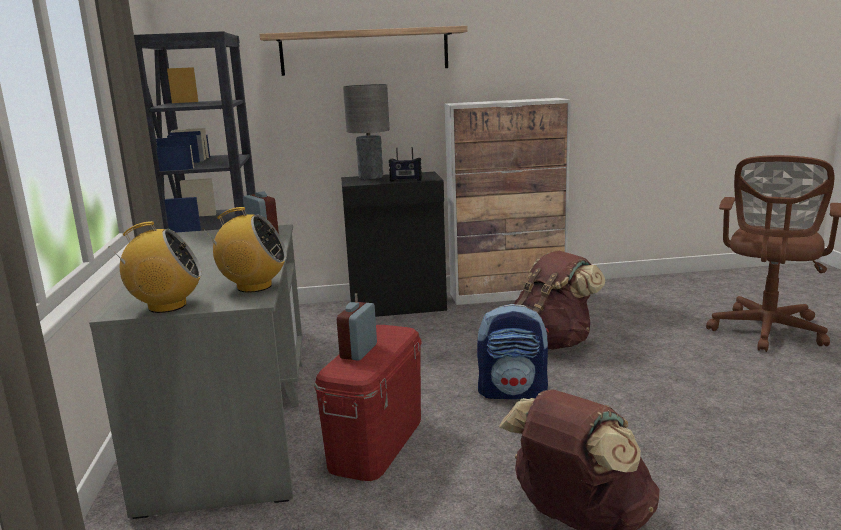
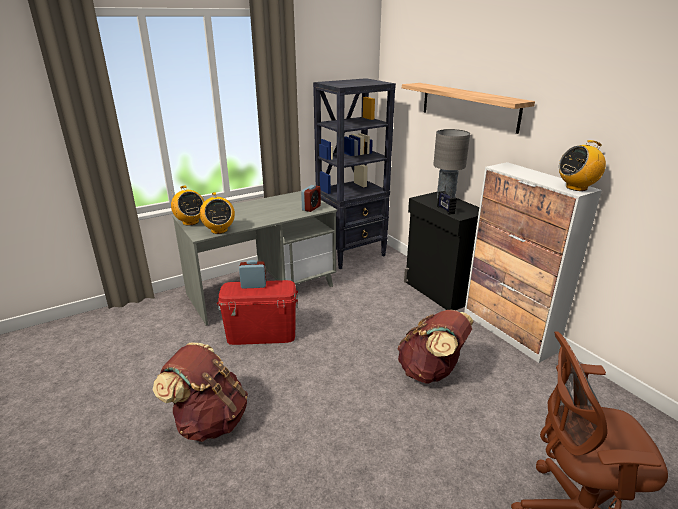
camera: 65 degrees right, 10 degrees up
(513, 392) = (341, 369): backpack -> none
(547, 98) = (576, 187): none -> radio

